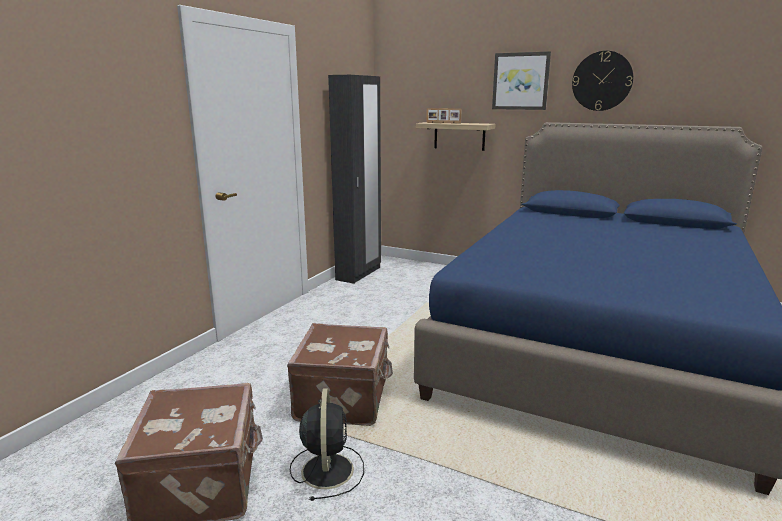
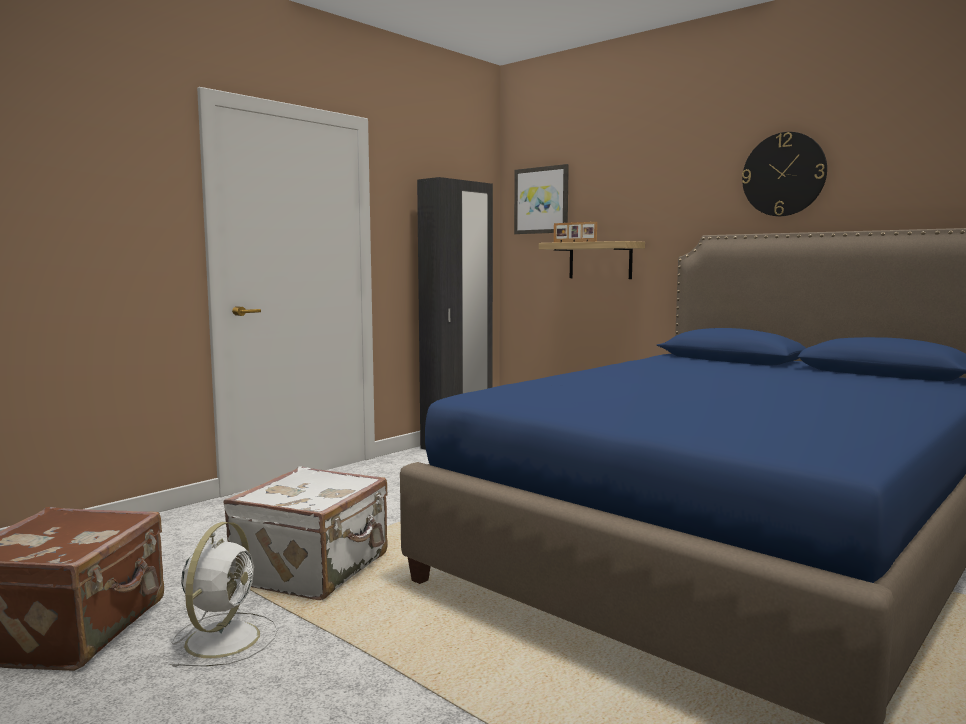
camera: 15 degrees right, 10 degrees down
(327, 469) = (224, 638): black fan -> white fan
(344, 399) = (314, 570): brown suitcase -> white suitcase
(520, 81) = (675, 182): picture -> picture (541, 200)

